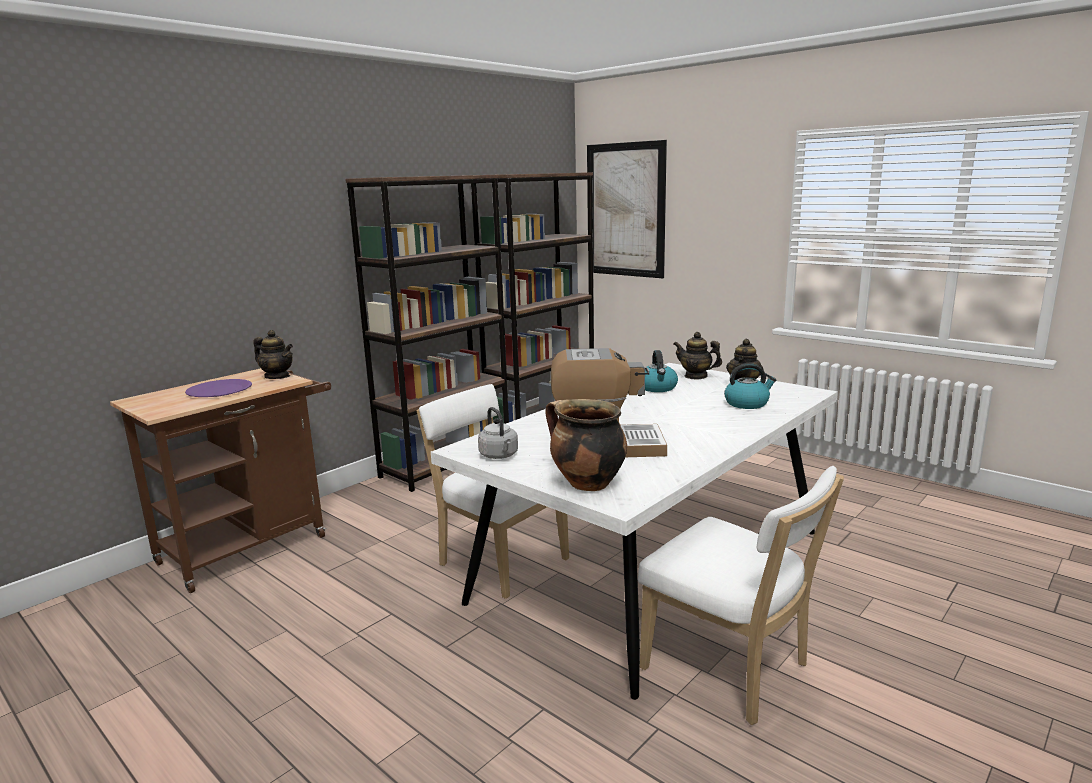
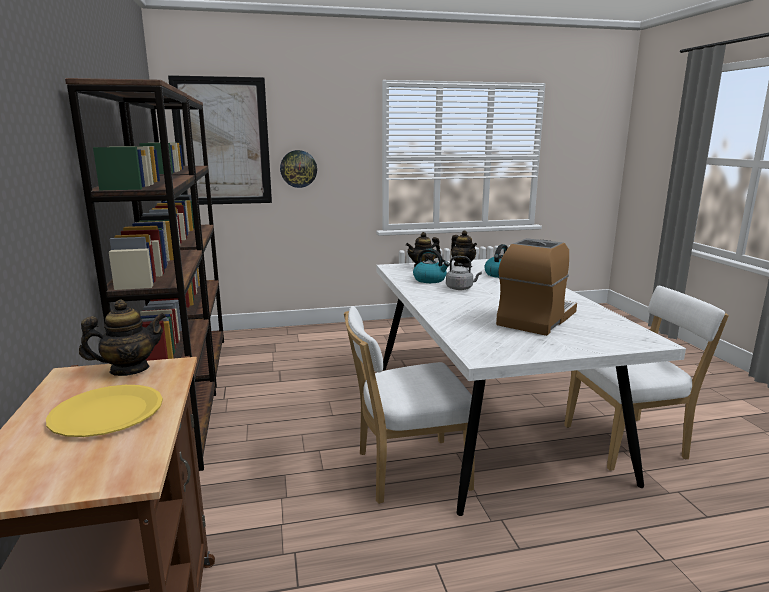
camera: 55 degrees left, 0 degrees up
(219, 390) = (107, 413): purple plate -> yellow plate
(499, 456) = (516, 349): grey kettle -> grey kettle (461, 288)
(586, 484) = (608, 340): cooking pot -> none
(692, 242) = (298, 169): none -> wall clock

